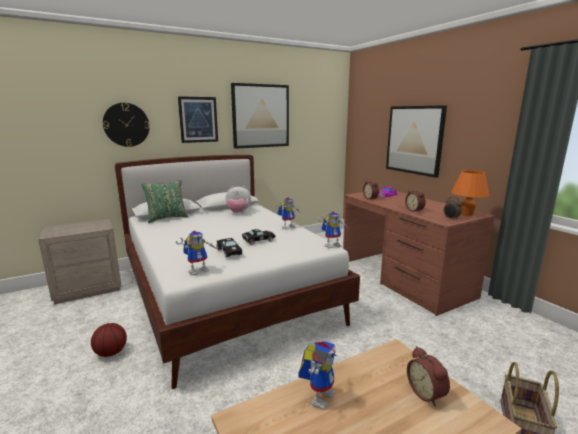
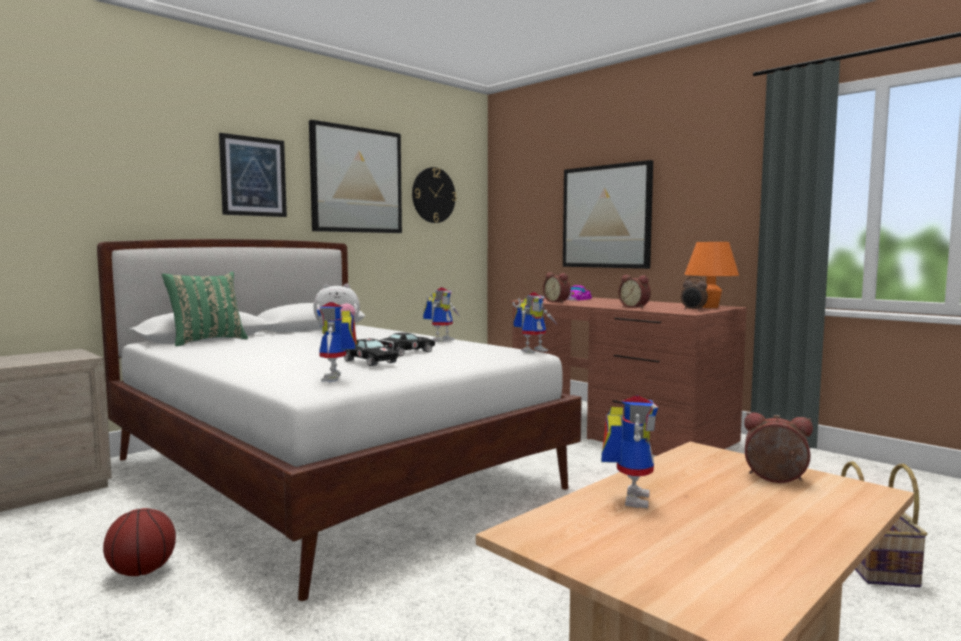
camera: 15 degrees left, 10 degrees down
(126, 125) = (123, 174): wall clock -> wall clock (433, 195)
(199, 270) = (336, 378): toy robot -> toy robot turned 135 degrees clockwise
(427, 393) = (775, 479): alarm clock -> alarm clock turned 150 degrees clockwise

